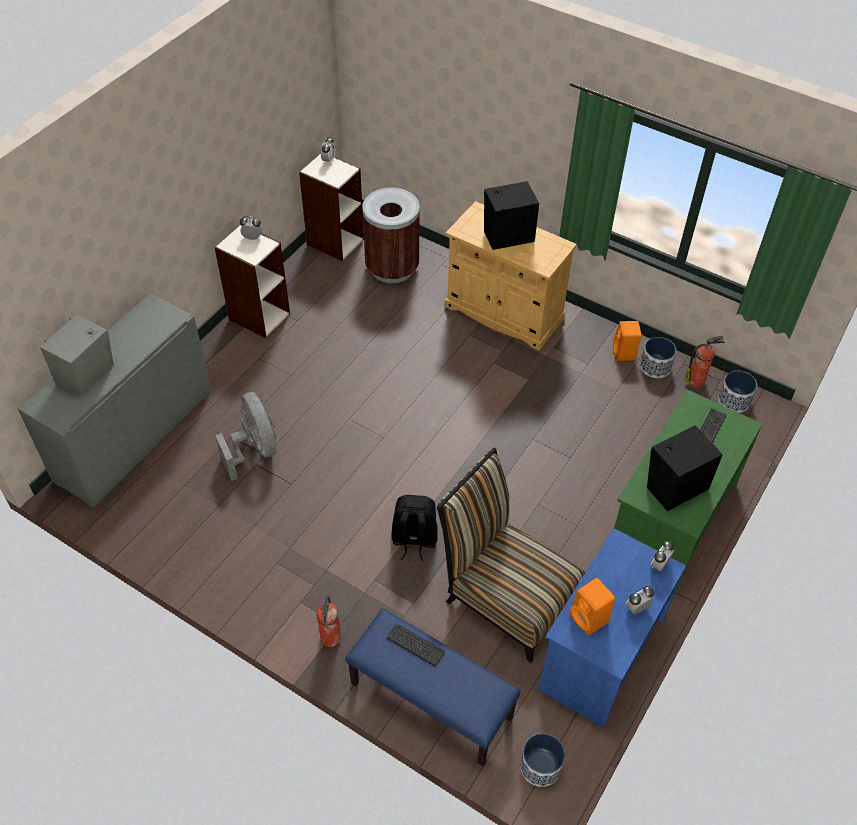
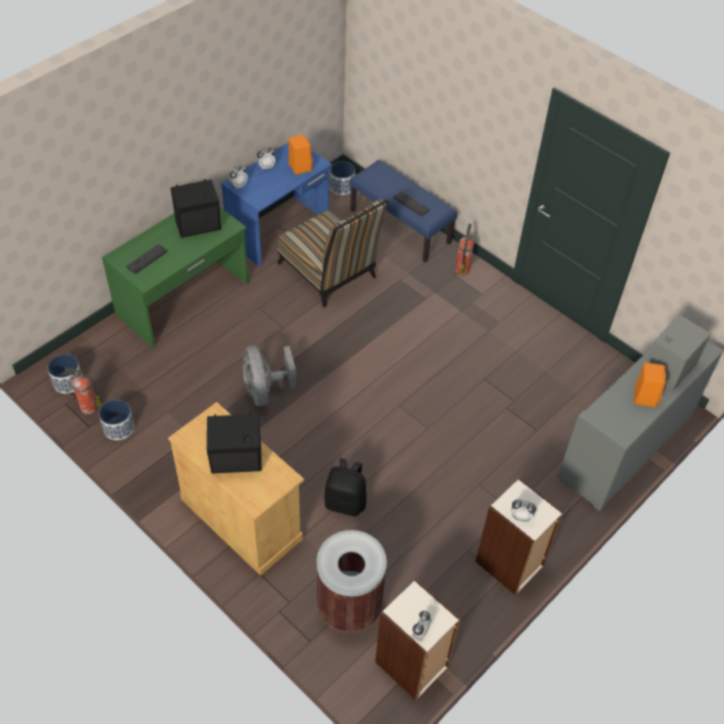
camera: 170 degrees left, 0 degrees up
(255, 450) = (514, 414): grey fan -> grey fan (265, 391)
(414, 539) = (390, 320): black backpack -> black backpack (345, 502)
(624, 353) = (140, 447): orange speaker -> orange speaker (644, 396)

